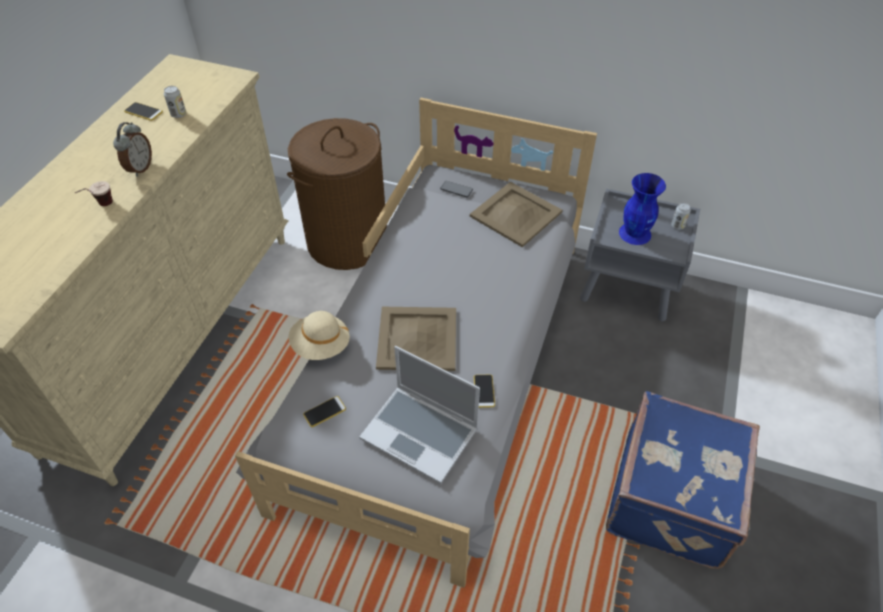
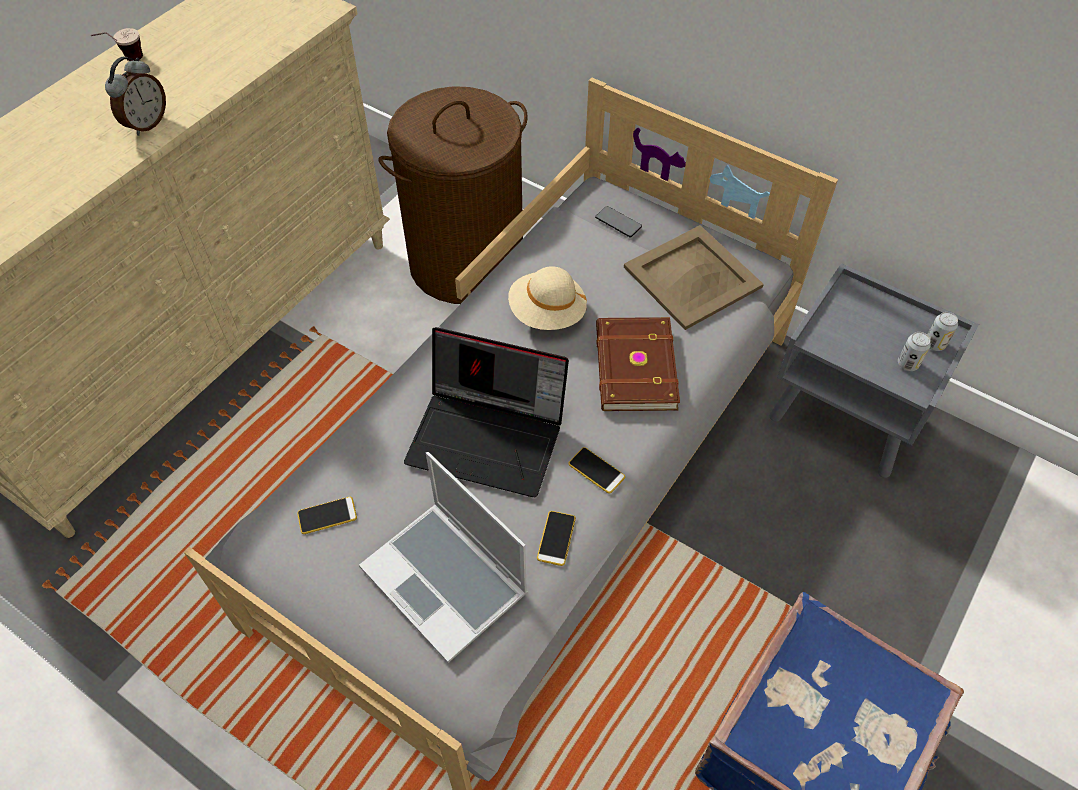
camera: 15 degrees right, 5 degrees up
(100, 207) = (75, 171): cup -> cup (126, 61)
(143, 112) = (182, 41): phone -> phone (596, 470)
(178, 114) = (226, 52): can -> can (907, 364)
(321, 346) = (353, 418): beige hat -> beige hat (547, 313)
(418, 338) = (489, 436): beige tray -> laptop
(497, 277) = (633, 368): none -> brown book
(635, 234) = (863, 343): blue vase -> none

